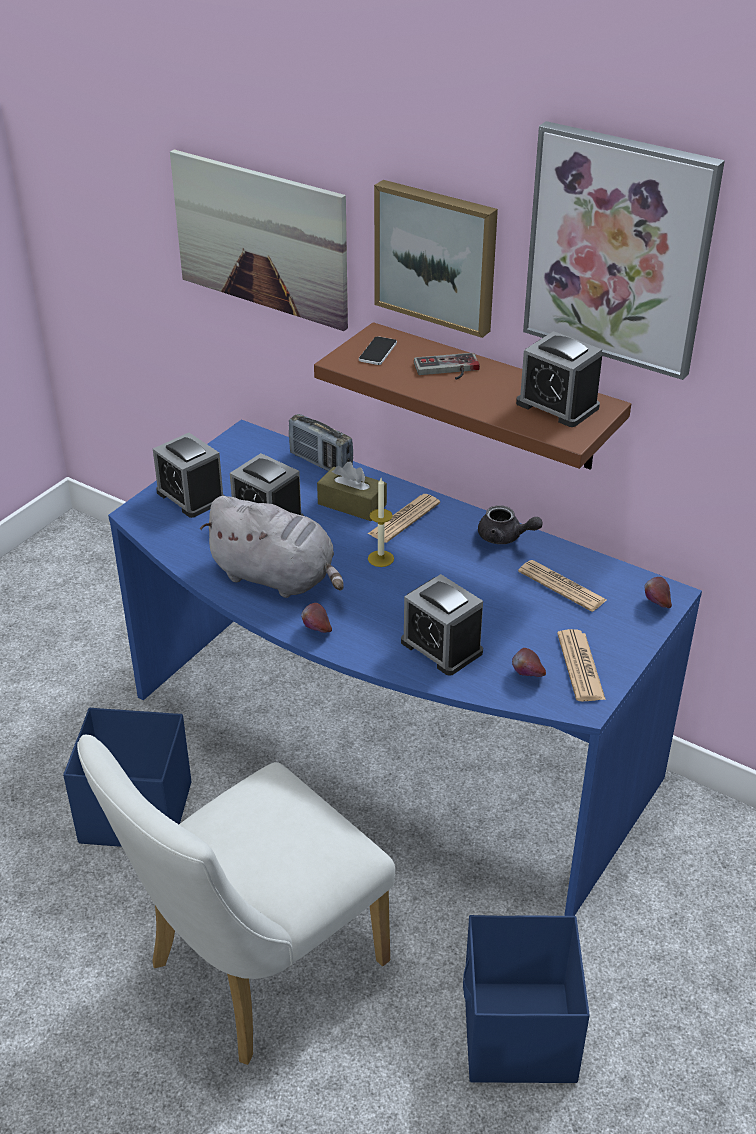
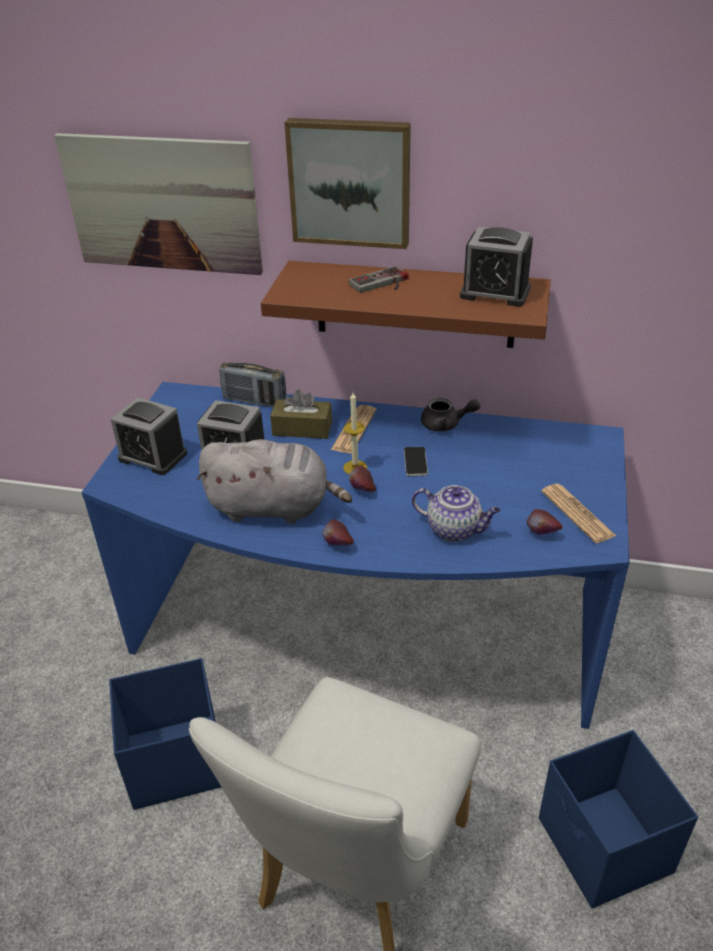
camera: 20 degrees left, 0 degrees up
(377, 351) = (310, 282): phone -> phone (415, 462)
(441, 647) = (455, 529): alarm clock -> teapot
(562, 586) = (517, 452): newspaper -> none
(619, 250) = (535, 137): picture -> none
(656, 605) = (599, 447): apple -> apple (362, 491)

